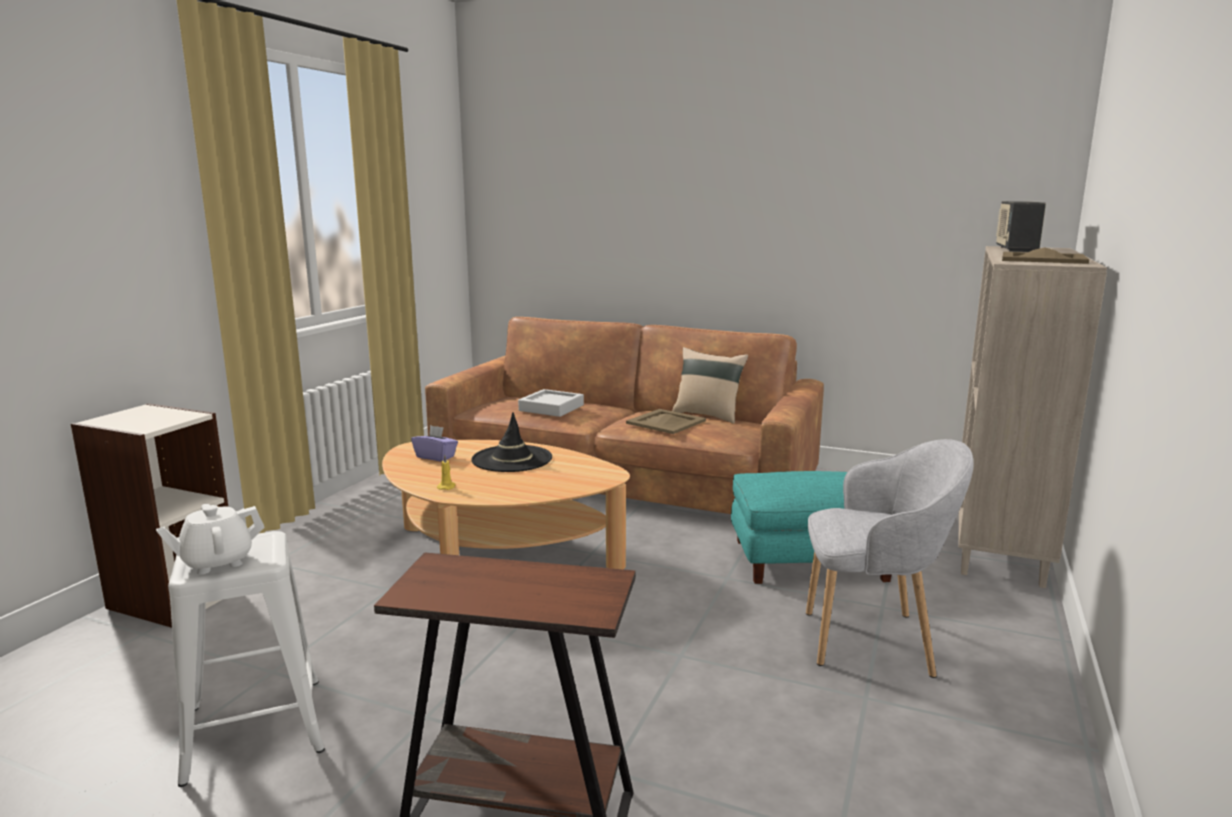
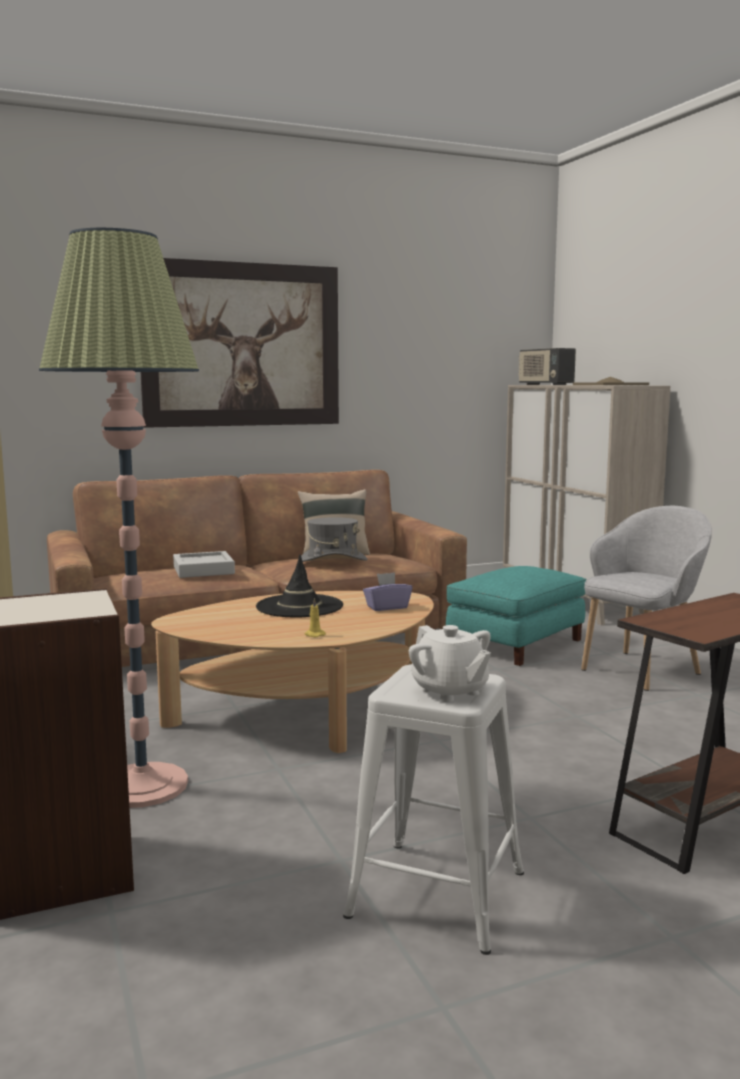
camera: 45 degrees left, 5 degrees down
(217, 562) = (449, 691): white teapot -> white teapot turned 45 degrees counterclockwise
(311, 564) = (142, 786): none -> floor lamp
(436, 457) = (225, 621): purple tissue box -> purple tissue box (387, 607)
(665, 422) = (333, 560): beige tray -> grey hat
(671, 197) = (242, 345): none -> picture

